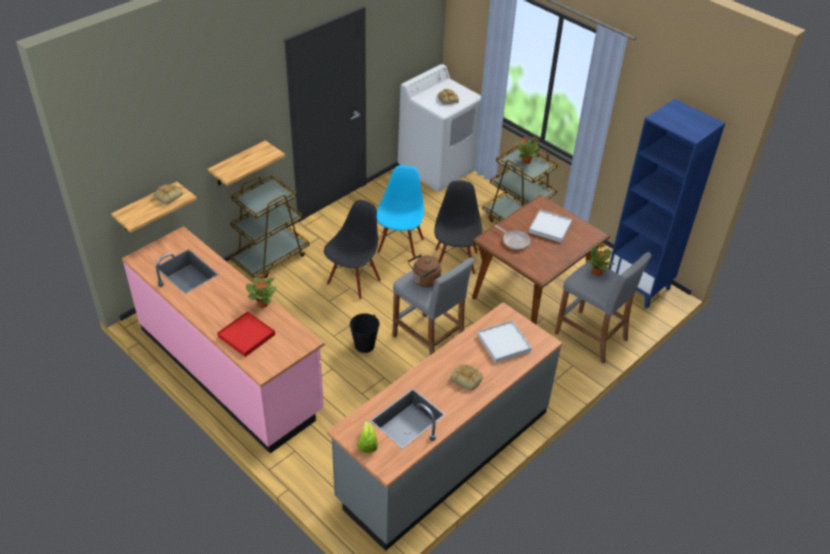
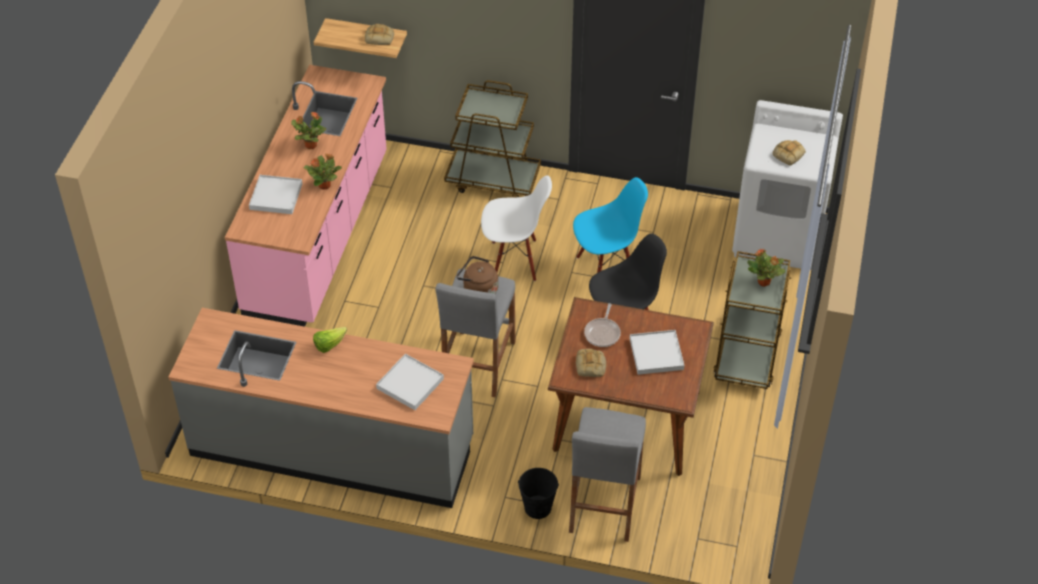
camera: 60 degrees right, 5 degrees up
(238, 164) = (488, 57): shelf -> none
(246, 336) = (276, 196): red tray -> white tray
(353, 281) = (515, 260): black chair -> white chair
(364, 345) = (429, 315): black bucket -> black bucket (537, 507)
(367, 444) = (205, 341): lettuce -> lettuce (329, 345)
(467, 379) = (338, 376): bread -> bread (591, 366)
(596, 272) = (619, 429): potted plant -> potted plant (310, 145)
(639, 286) = (737, 519): blue bookcase -> none

